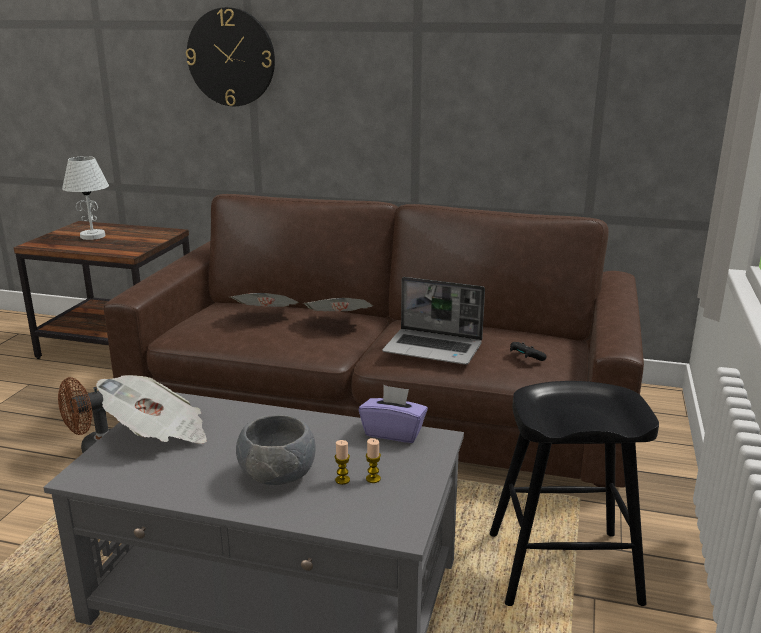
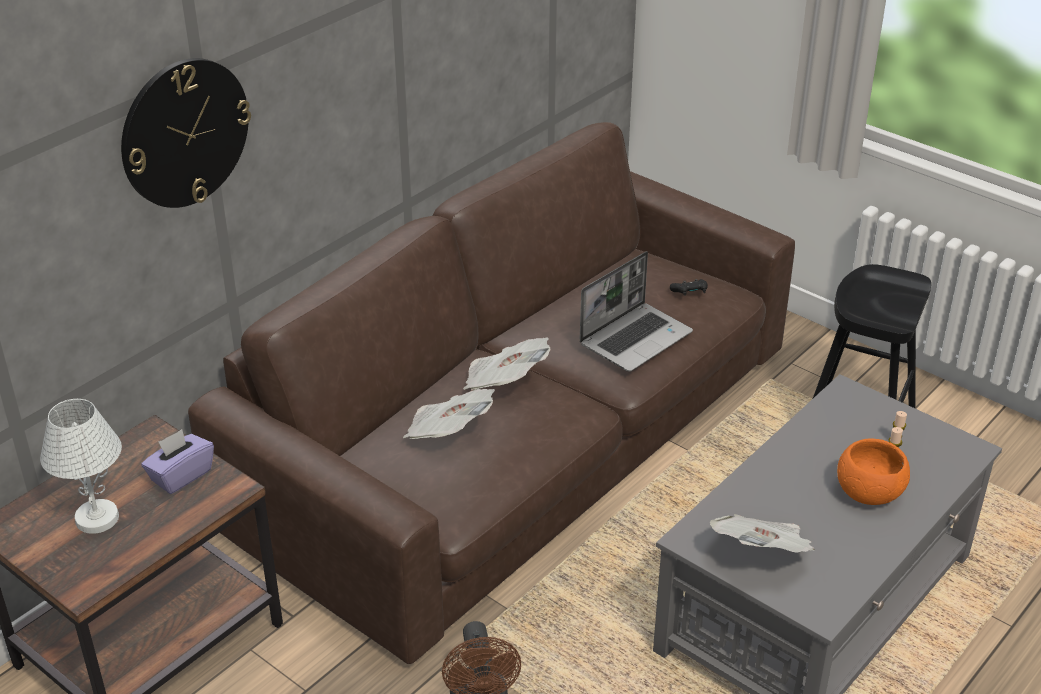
camera: 65 degrees left, 15 degrees up
(277, 475) = (869, 492): grey bowl -> orange bowl
(393, 432) = (824, 410): purple tissue box -> purple tissue box (181, 475)

